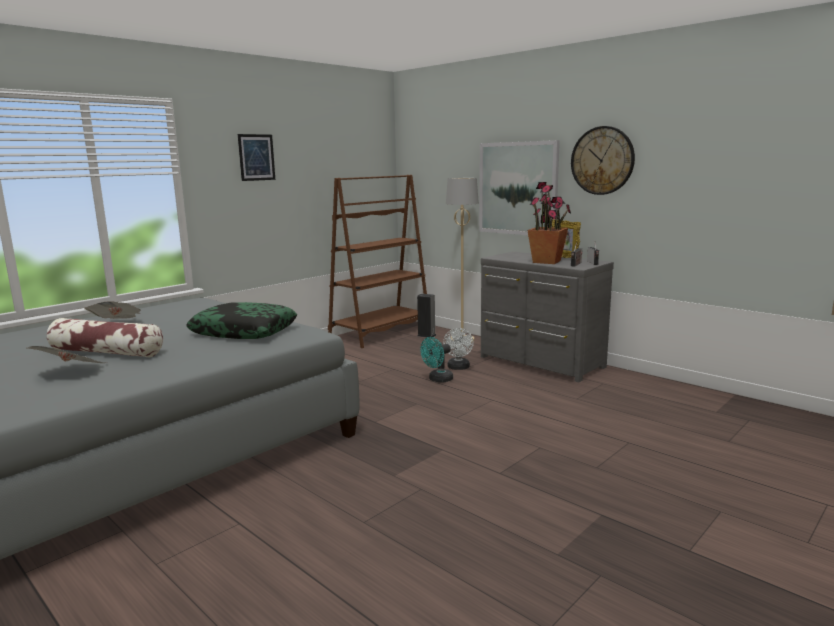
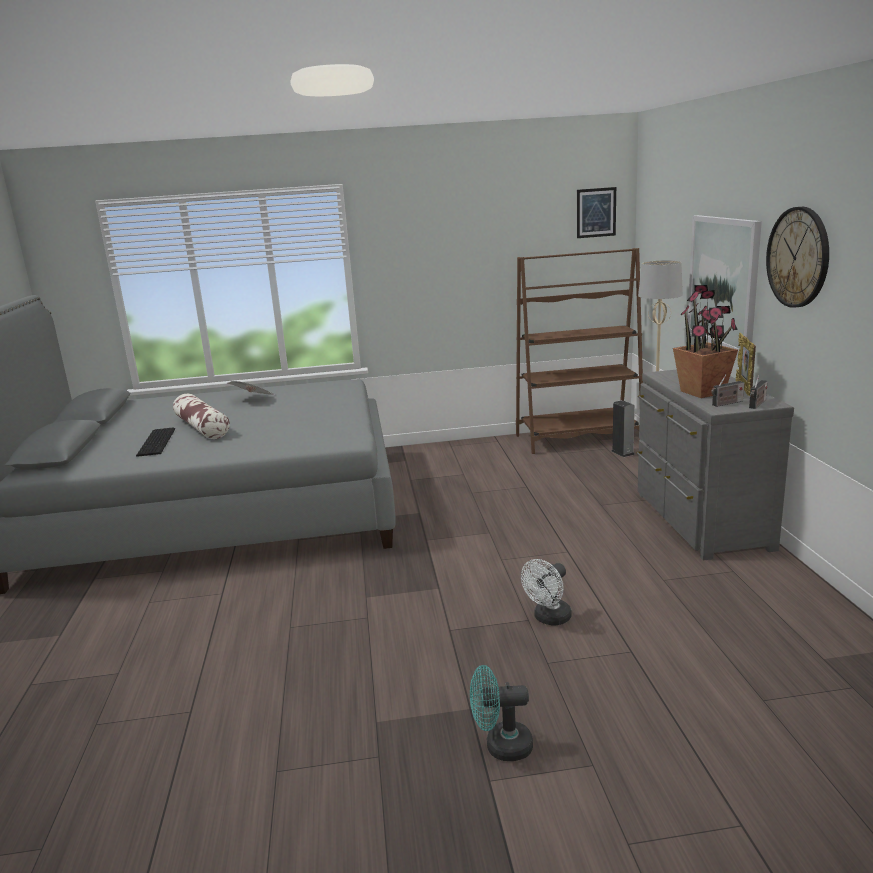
camera: 40 degrees right, 5 degrees up
(72, 372) = (158, 441): newspaper -> keyboard
(243, 331) = (307, 427): pillow -> none
(256, 157) = (434, 235): picture -> picture (596, 212)
(438, 380) = (549, 511): turquoise fan -> turquoise fan (501, 746)
(458, 368) = (593, 503): white fan -> white fan (549, 619)

